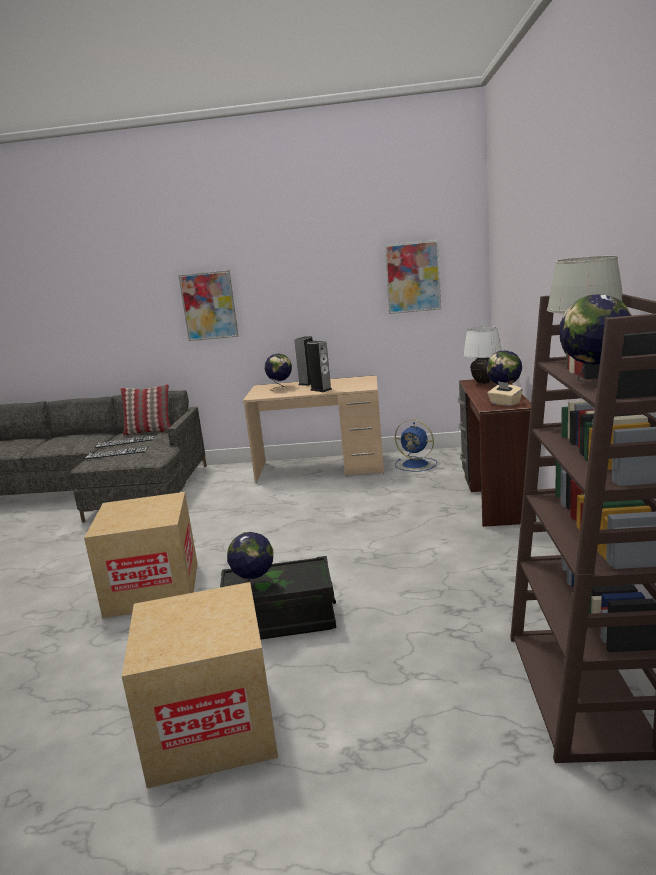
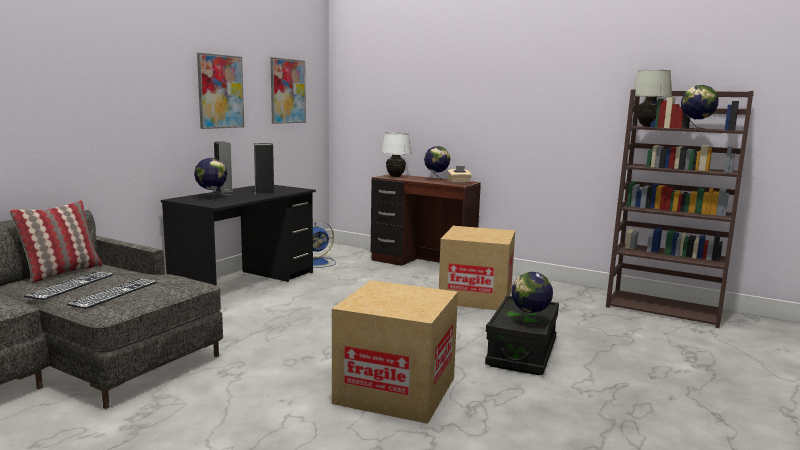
camera: 65 degrees left, 5 degrees down
(209, 306) = (109, 97): picture -> picture (220, 91)
(211, 727) = (653, 399): cardboard box -> cardboard box (476, 297)
(321, 468) = (245, 284): beige desk -> black desk

